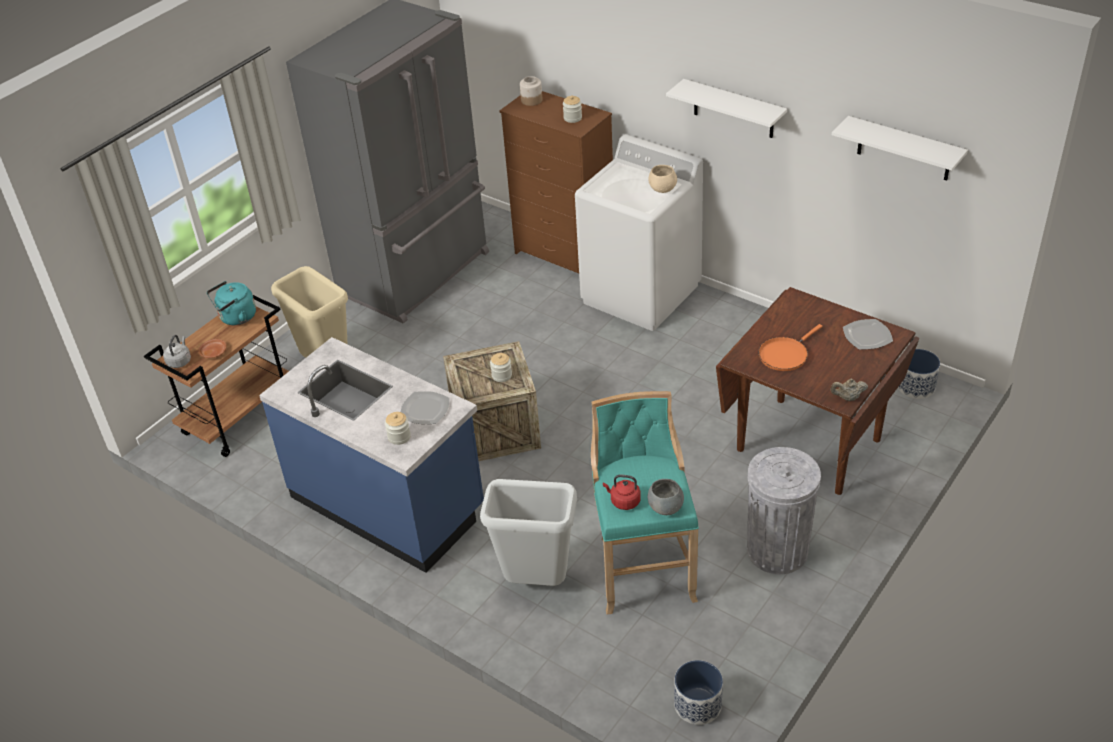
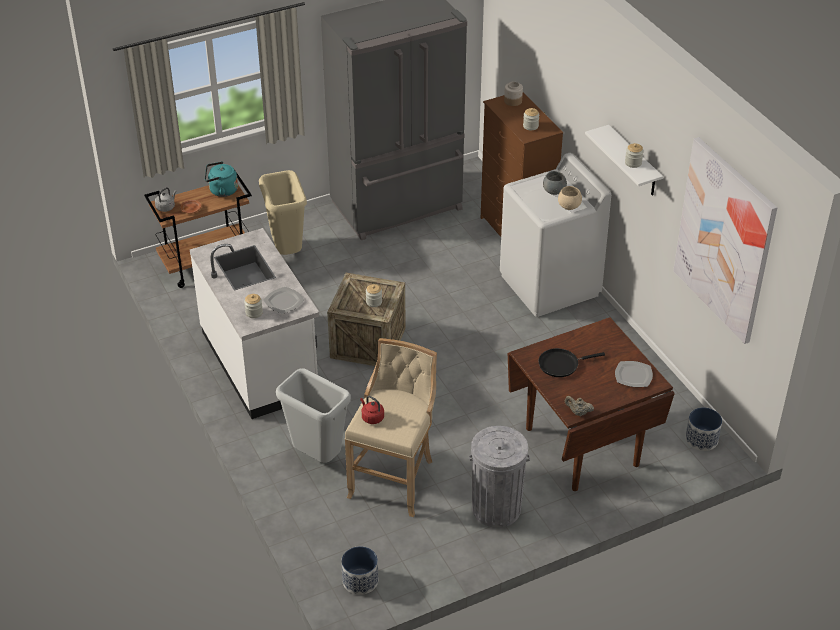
camera: 25 degrees right, 0 degrees up
(388, 503) = (261, 363): blue counter -> white counter
(643, 567) = (395, 478): turquoise stool -> beige stool
(666, 507) = (396, 433): grey bowl -> grey bowl (554, 191)
(745, 106) = (633, 163): none -> jar
(785, 355) = (561, 364): orange frying pan -> black frying pan
(904, 149) = (724, 240): white shelf -> picture

